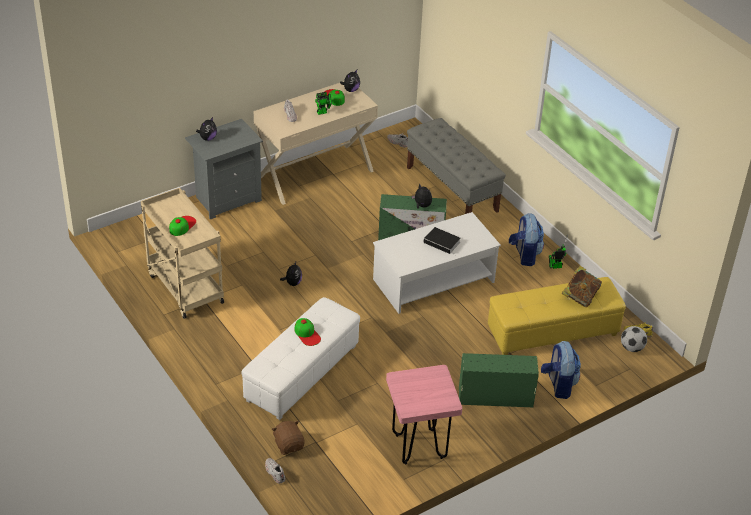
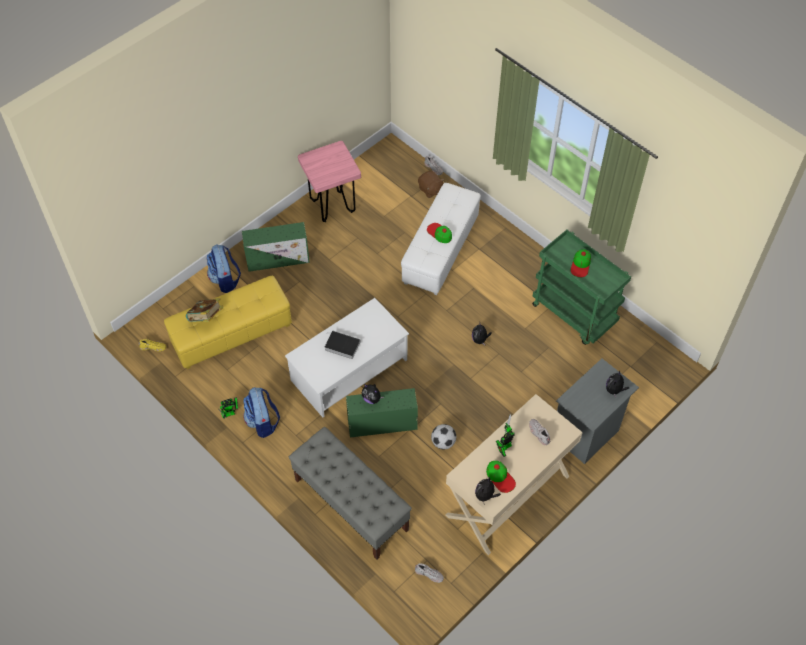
camera: 170 degrees right, 15 degrees up
(184, 288) = (574, 314): beige cart -> green cart
(632, 348) = (159, 330): football -> football (443, 442)

